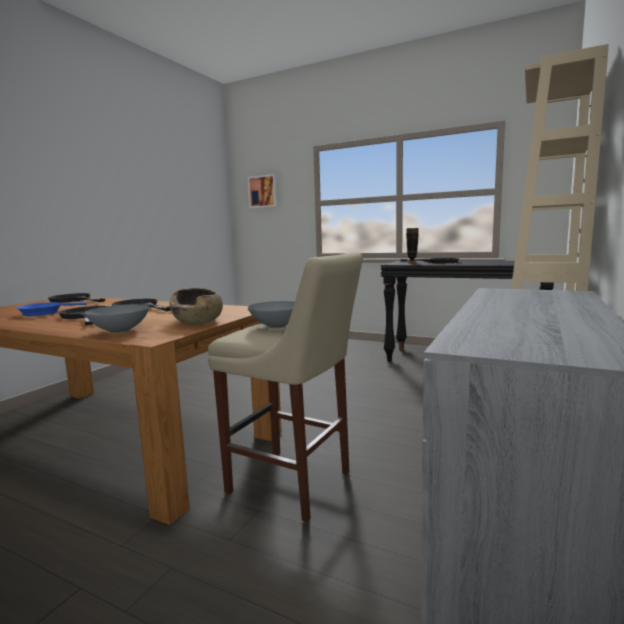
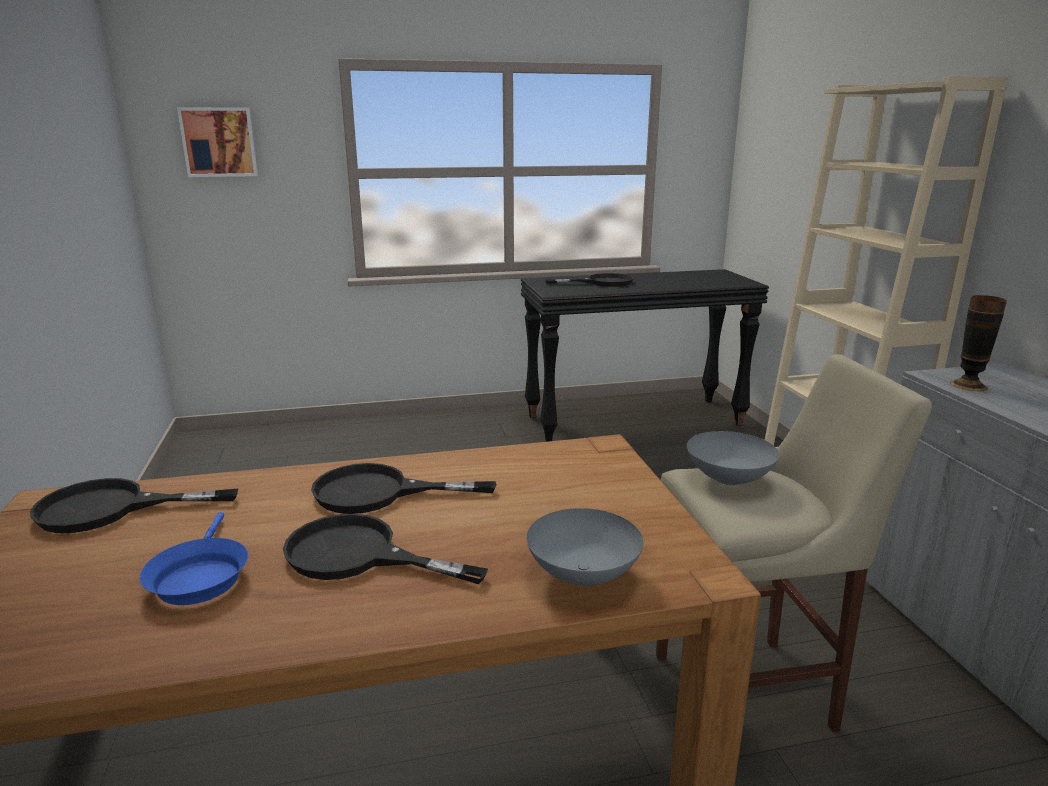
camera: 40 degrees left, 10 degrees up
(198, 321) = (625, 505): brown bowl -> none
(412, 264) = (583, 291): vase -> vase (968, 385)

